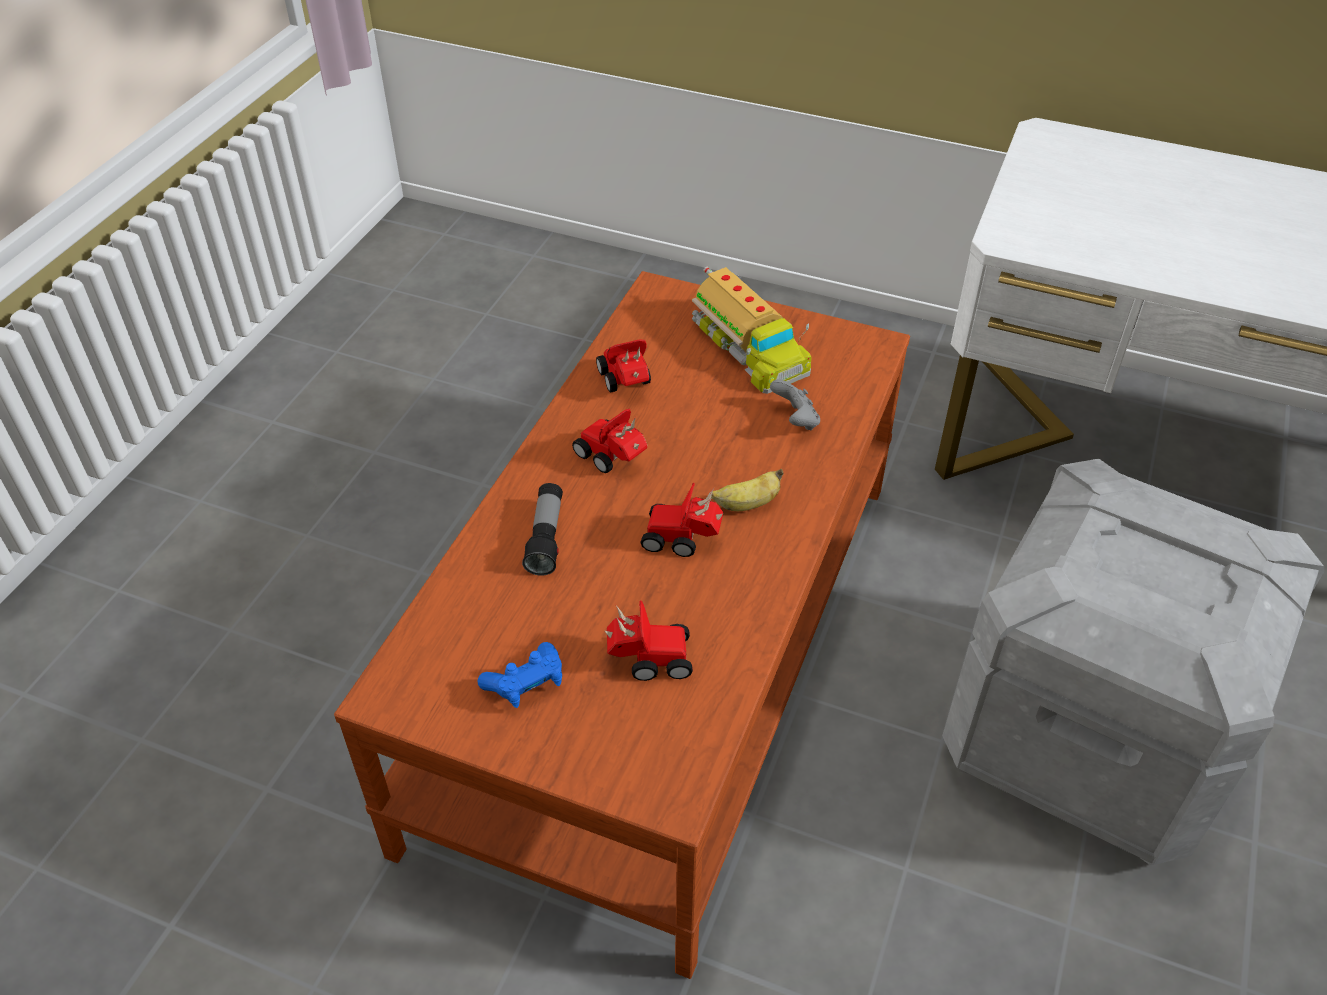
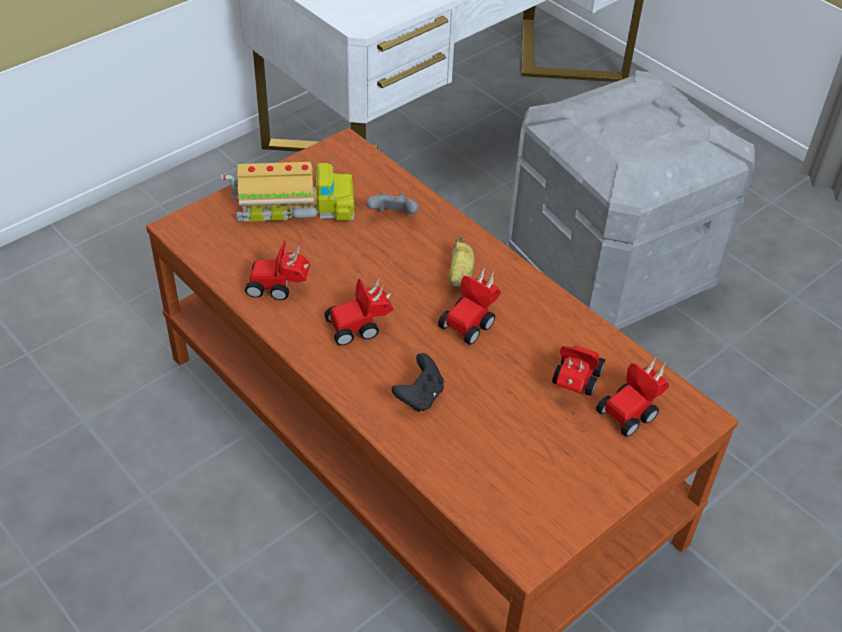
camera: 65 degrees left, 0 degrees up
(526, 683) = (560, 459): blue game controller -> none
(546, 538) = (420, 396): flashlight -> black game controller
(640, 728) = (632, 410): none -> toy car

